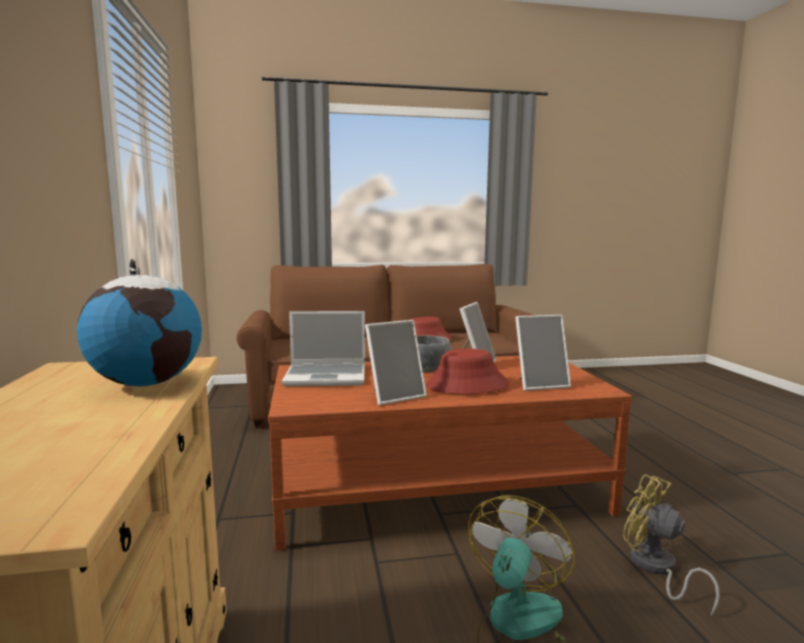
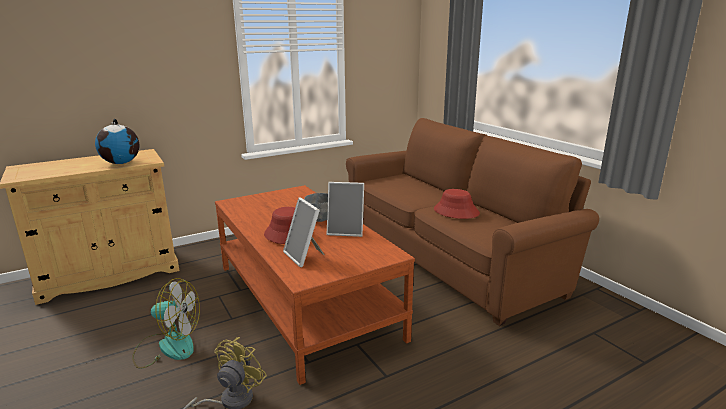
camera: 70 degrees right, 10 degrees up
(327, 377) = (286, 199): laptop -> none
(394, 396) = (256, 219): picture frame -> none

